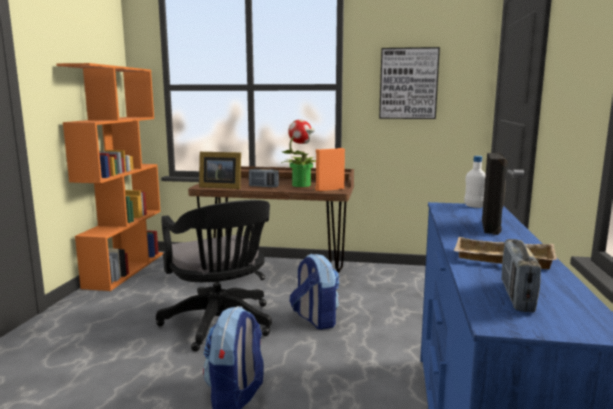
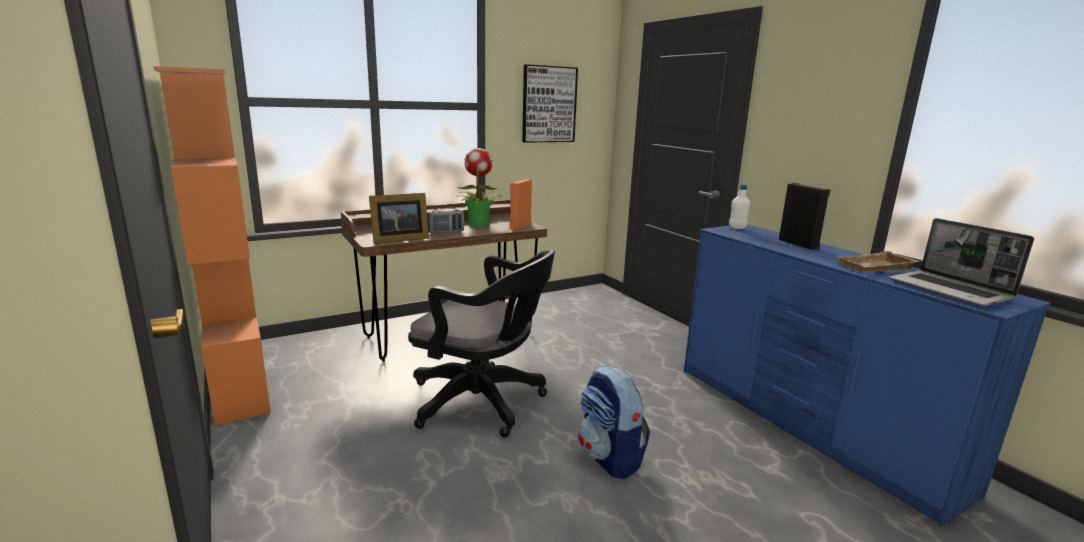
camera: 40 degrees left, 5 degrees up
(315, 320) = (558, 366): backpack -> none
(516, 296) = (950, 290): radio -> laptop

